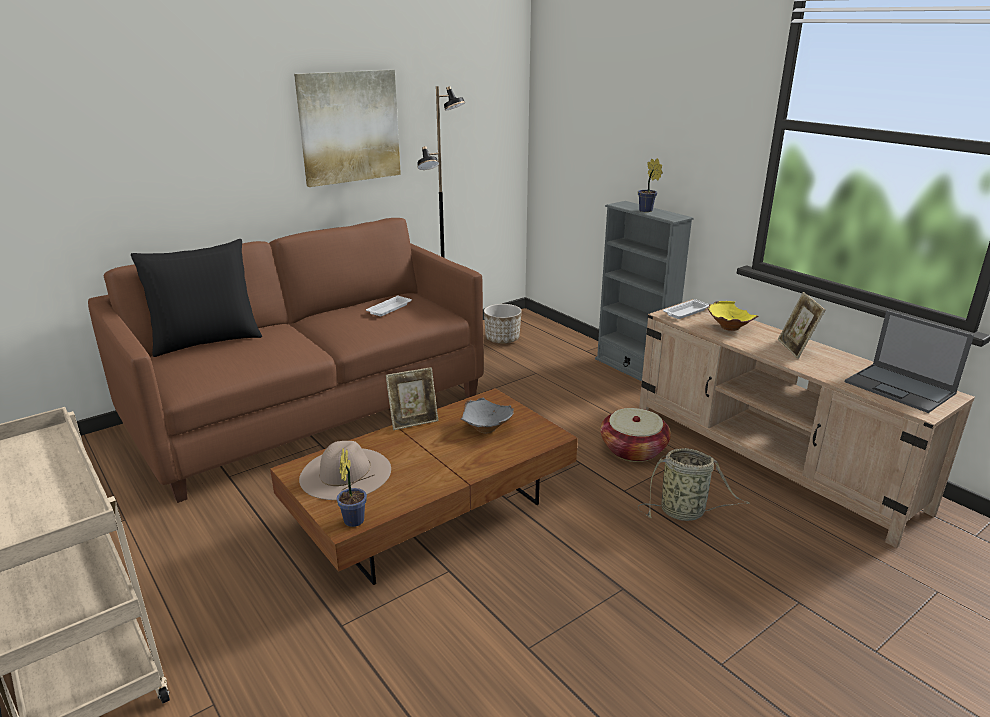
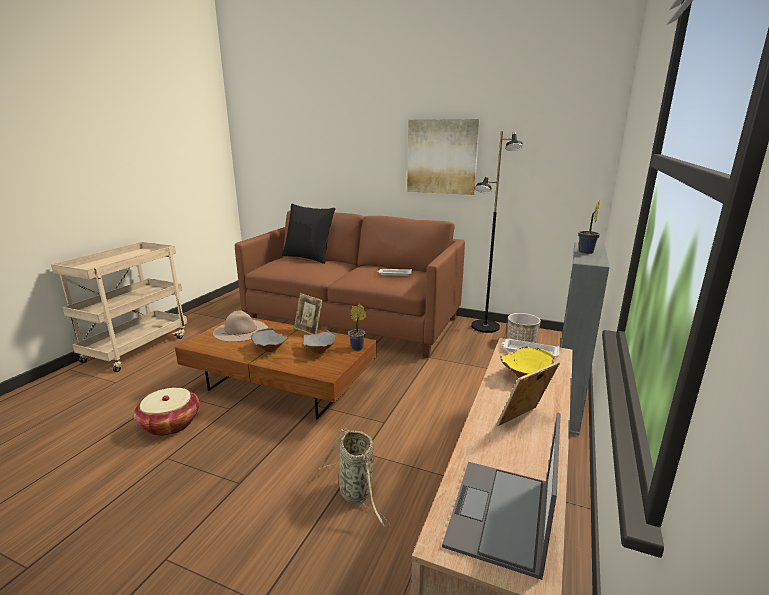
camera: 60 degrees right, 5 degrees down
(354, 519) = (198, 344): potted plant -> potted plant (359, 347)
(442, 461) = (269, 349): none -> grey bowl
(633, 450) = (428, 442): basket -> basket (170, 424)

